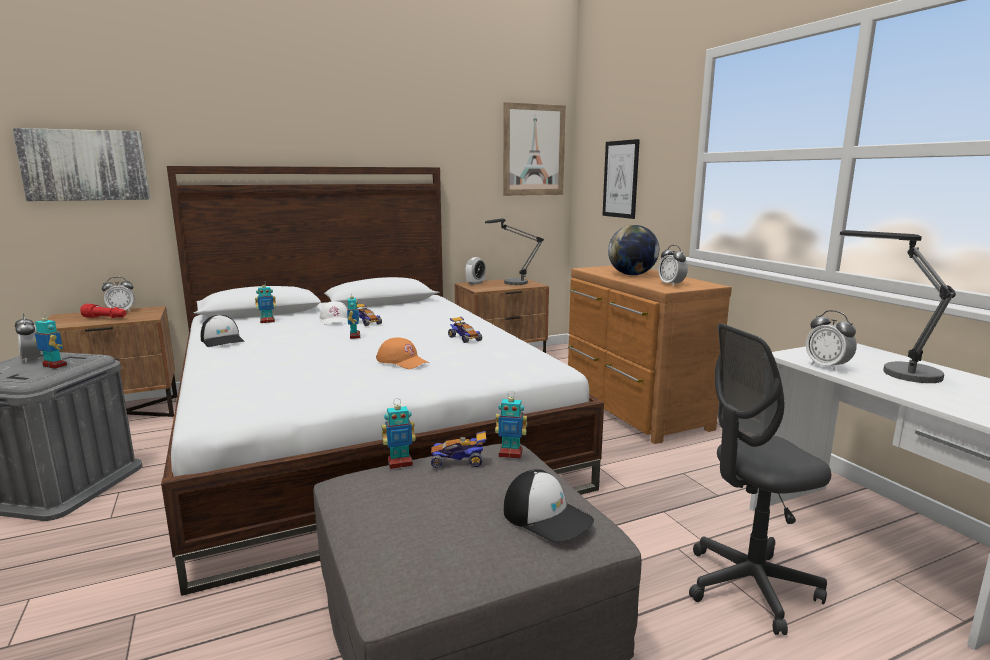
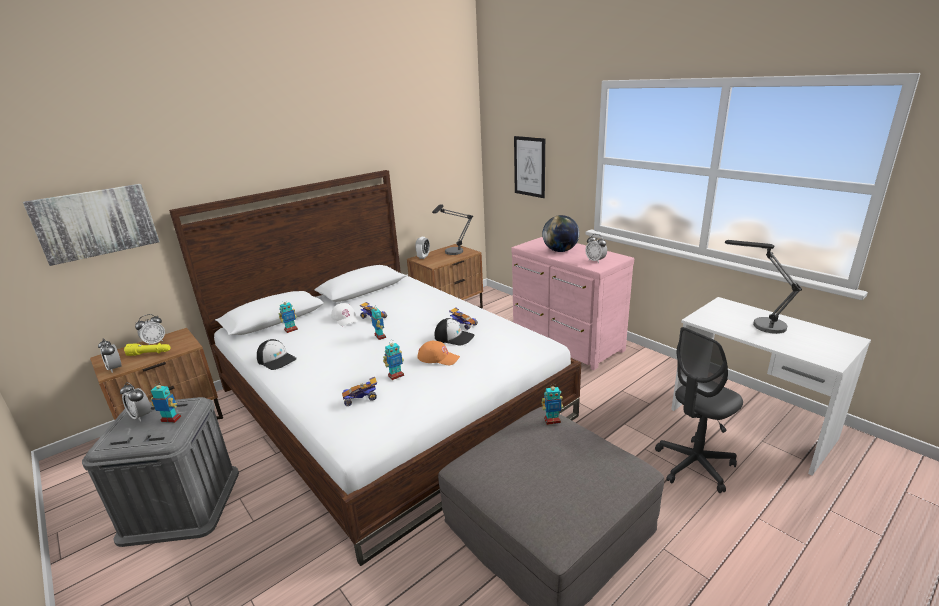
camera: 15 degrees left, 10 degrees up
(106, 318) = (150, 353): red flashlight -> yellow flashlight
(400, 463) = (489, 445): toy robot -> toy robot (396, 375)
(458, 460) = (526, 434): toy car -> toy car (361, 398)
(534, 150) = (454, 142): picture -> none
(547, 516) = (608, 466): cap -> cap (454, 337)
(633, 410) = (565, 342): brown dresser -> pink dresser
(827, 367) = (723, 327): alarm clock -> alarm clock (115, 368)

